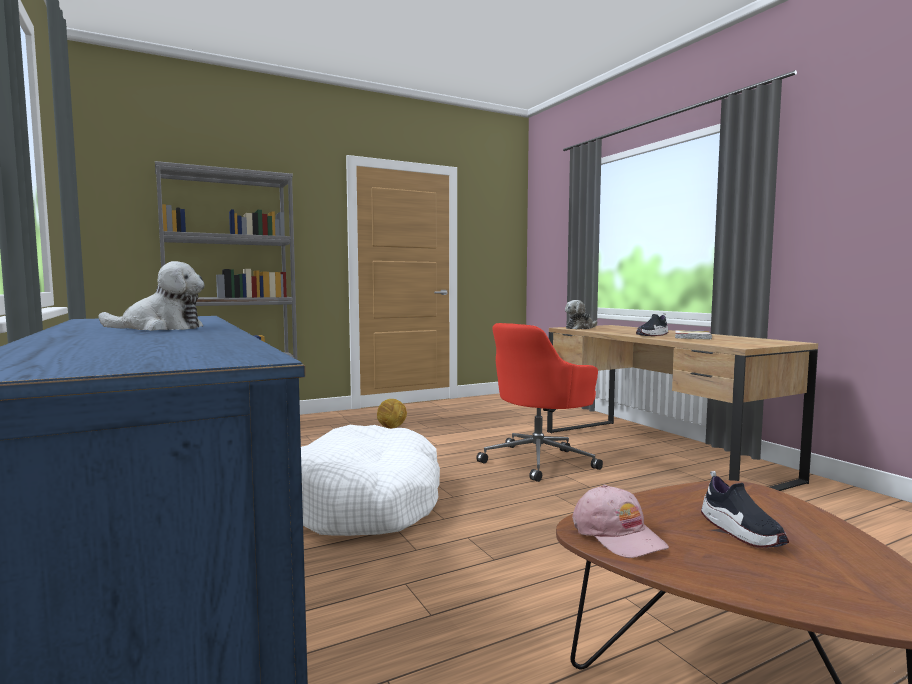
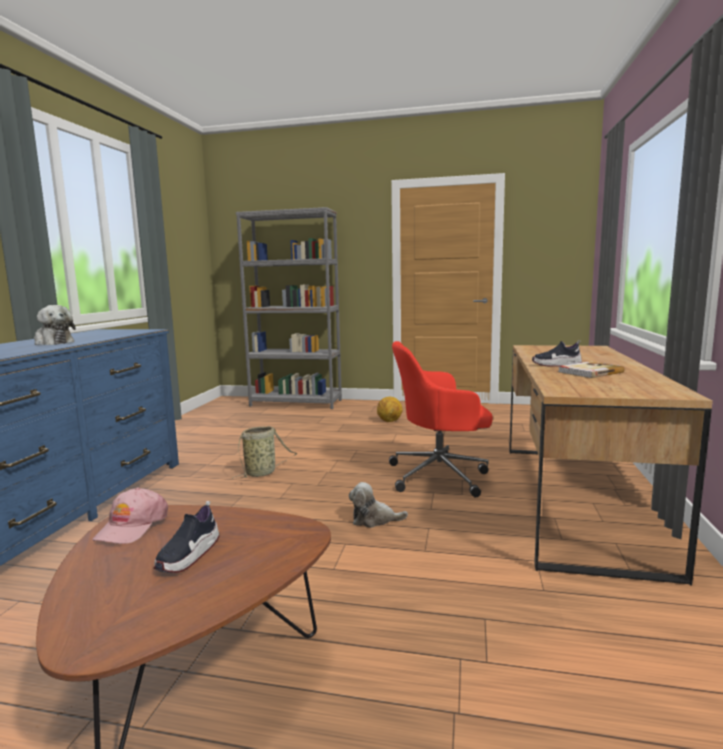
camera: 40 degrees right, 5 degrees up
(366, 502) = (262, 472): white dog bed -> basket
(580, 328) = (537, 348): plush toy -> plush toy (374, 519)

